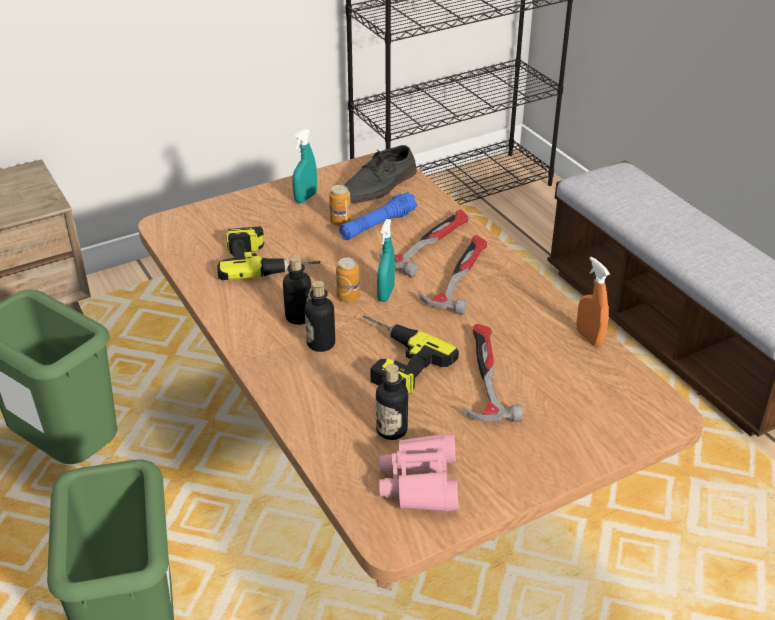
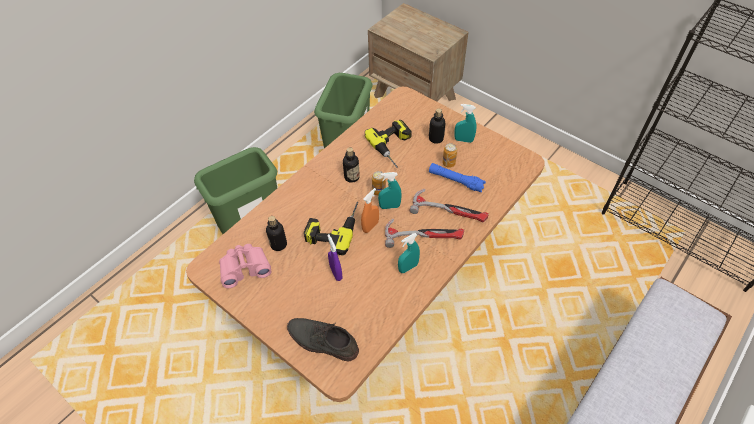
camera: 70 degrees right, 15 degrees up
(321, 343) = (334, 193): bottle -> bottle (436, 138)
(379, 186) = (498, 168): grey shoe -> grey shoe (322, 341)
(484, 377) = (336, 273): hammer -> purple spray bottle
(509, 305) = (408, 267): none -> turquoise spray bottle
(589, 338) = (395, 317): orange spray bottle -> orange spray bottle (370, 226)

